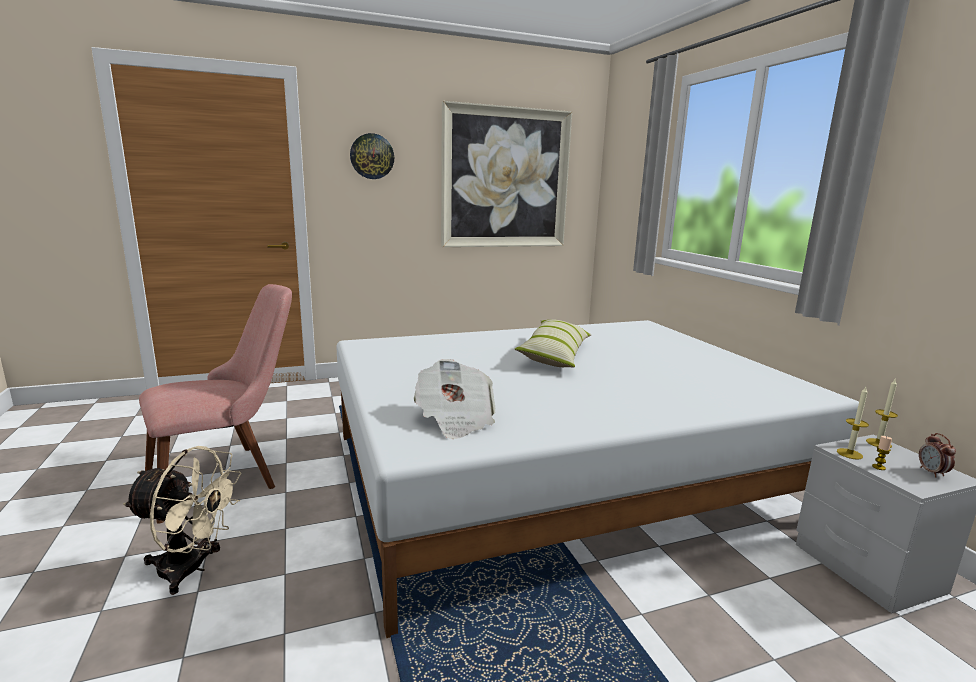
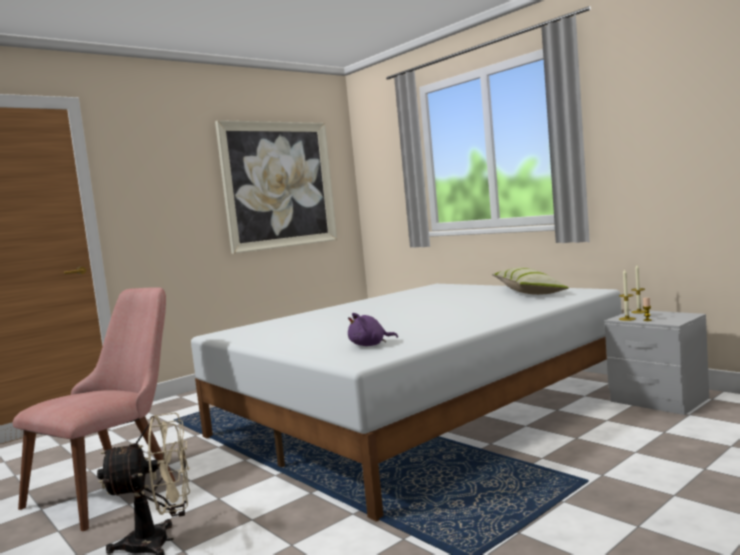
camera: 20 degrees left, 10 degrees down
(372, 156) = (158, 175): wall clock -> none
(455, 419) = (370, 345): newspaper -> purple plush toy
(555, 355) = (393, 309): pillow -> pillow (528, 292)
(932, 472) = (676, 316): alarm clock -> none

